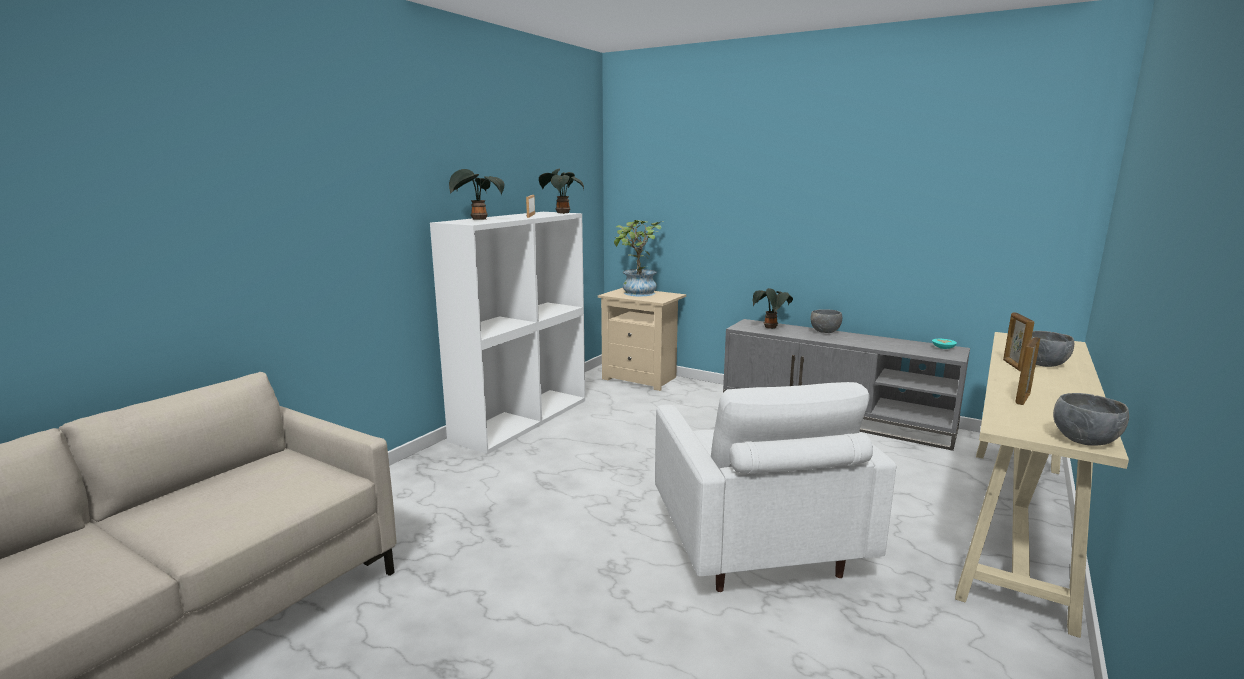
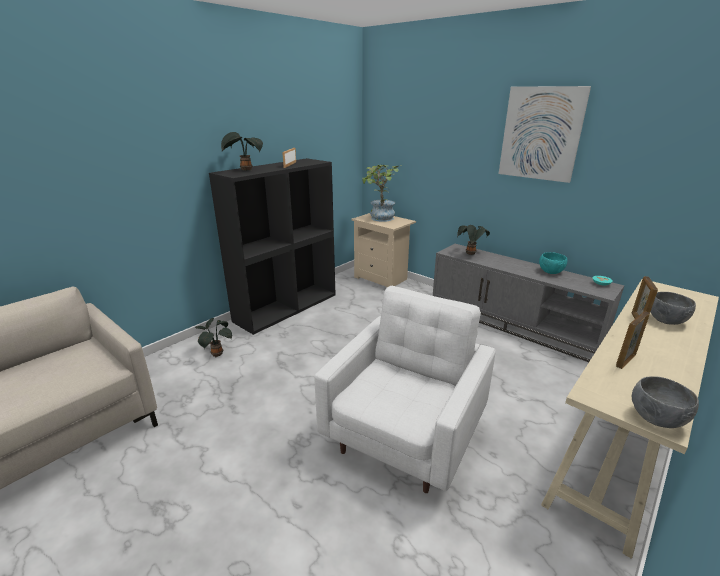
camera: 10 degrees right, 10 degrees up
(521, 419) = (286, 307): white bookcase -> black bookcase
(561, 213) = (316, 161): potted plant -> potted plant (216, 353)
(755, 546) = (406, 435): white armchair -> white armchair turned 150 degrees counterclockwise
(825, 332) = (511, 261): grey bowl -> none
(846, 172) = (540, 134): none -> picture
(878, 340) = (550, 272): none -> turquoise bowl

